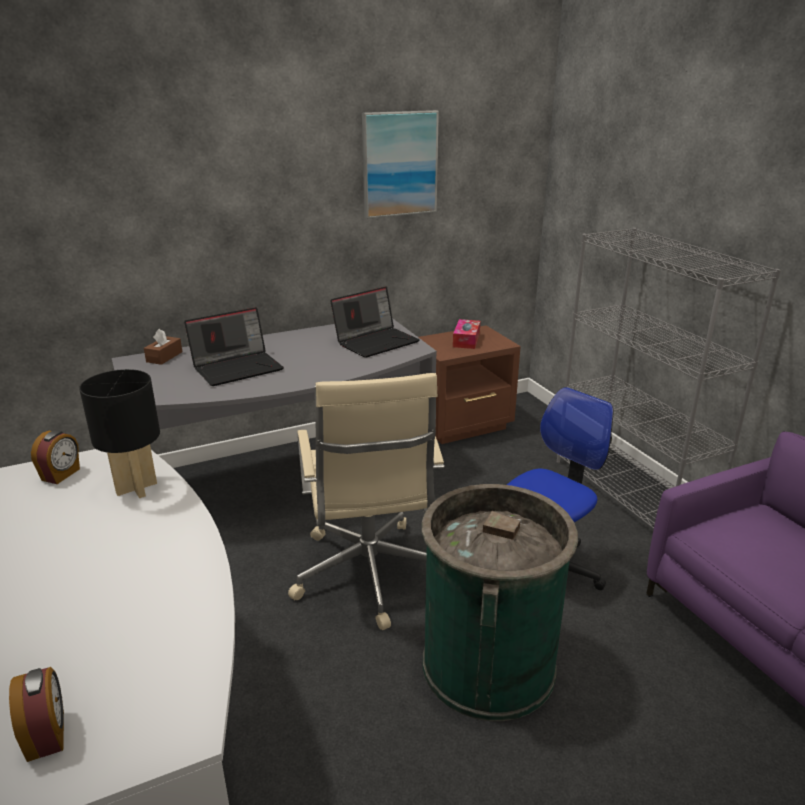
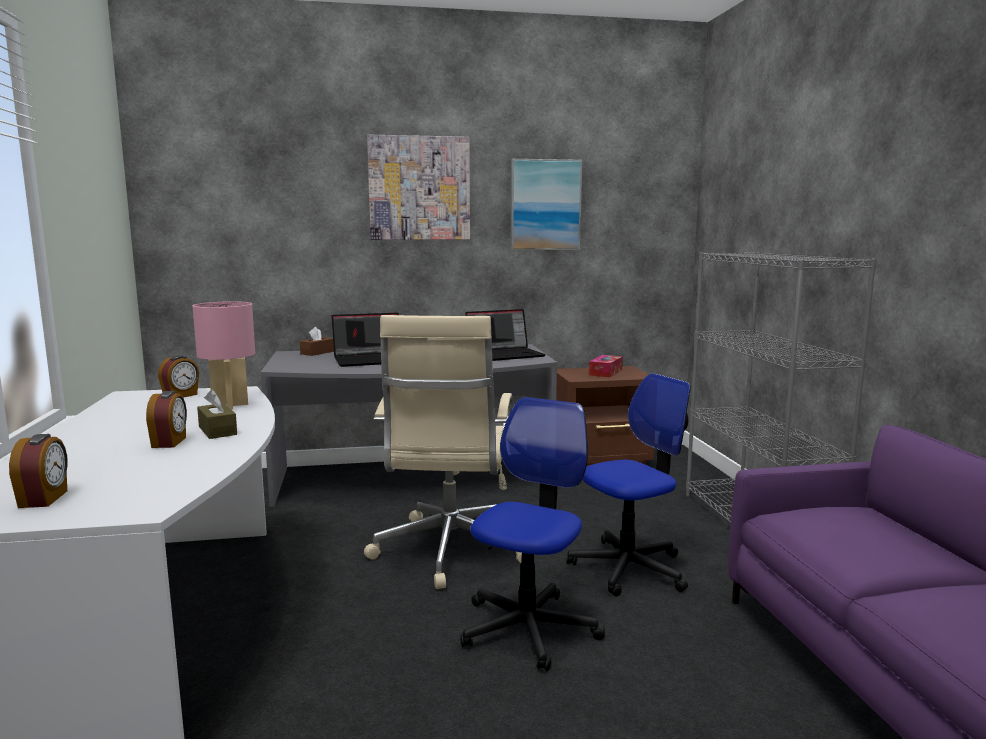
camera: 15 degrees right, 15 degrees down
(118, 582) = (170, 442): none -> alarm clock
(136, 488) = (229, 405): black table lamp -> pink table lamp
(158, 547) = (217, 431): none -> brown tissue box
(260, 154) = (419, 188): none -> picture
(488, 664) = (528, 629): green trash can -> office chair

